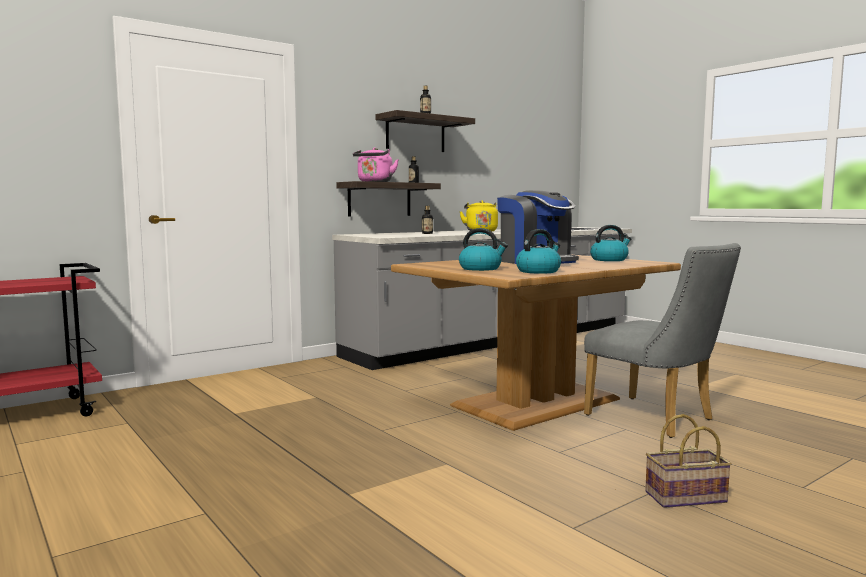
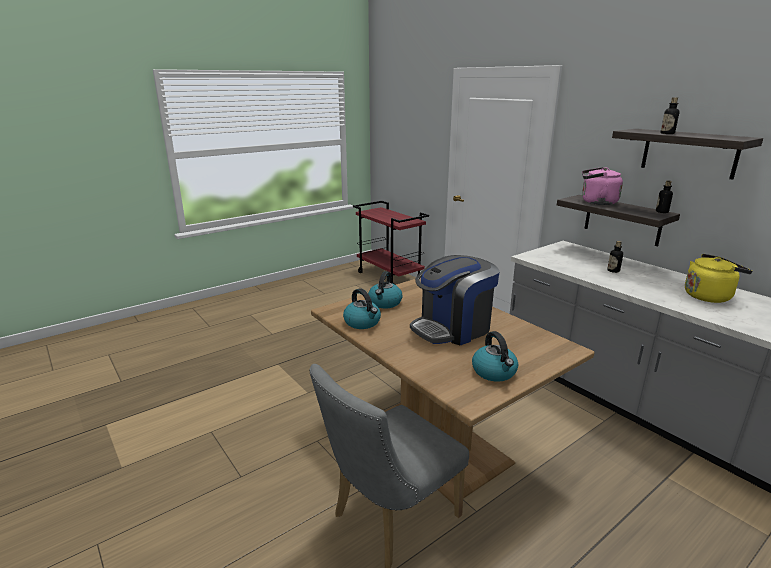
camera: 90 degrees right, 15 degrees up
(684, 498) = (224, 488): basket -> none

